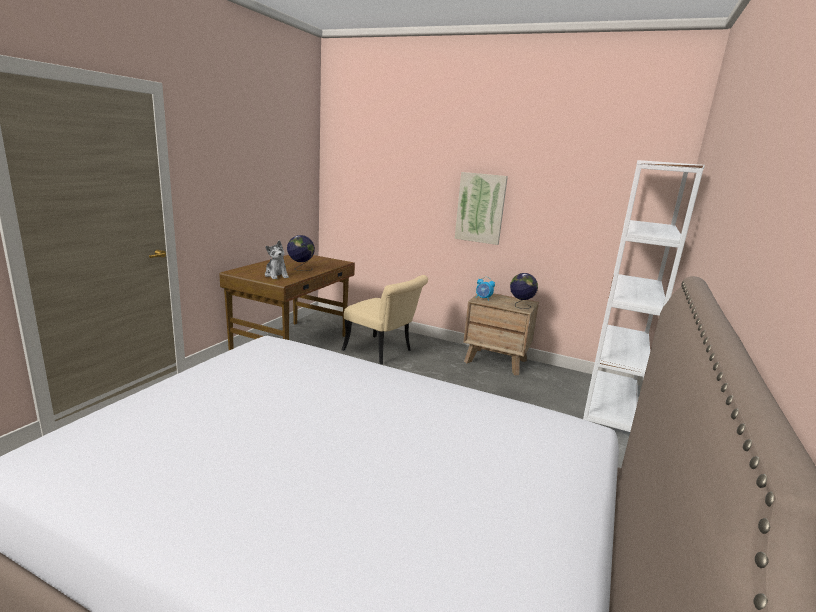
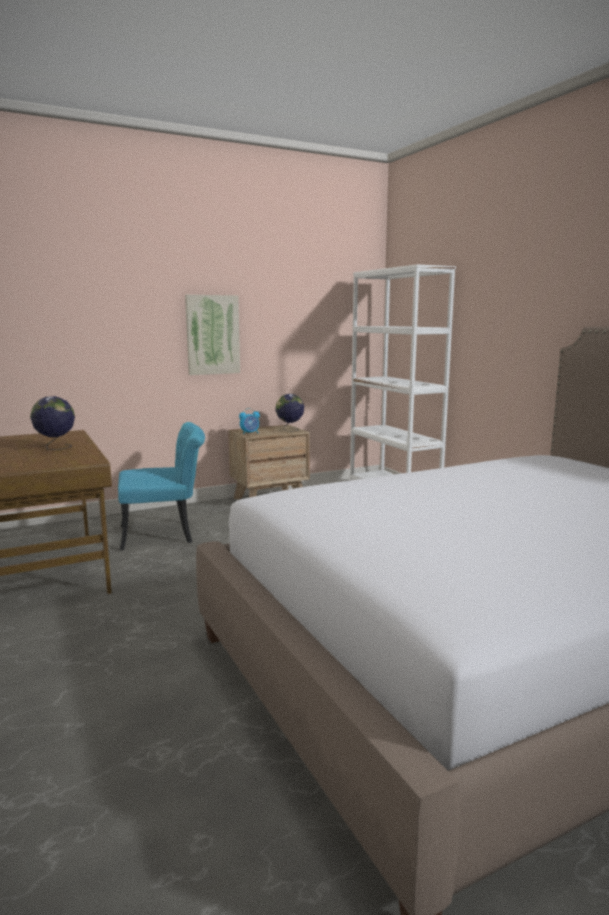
camera: 50 degrees left, 5 degrees down
(276, 275) = (57, 459): plush toy -> none
(383, 352) = (165, 534): beige chair -> turquoise chair

